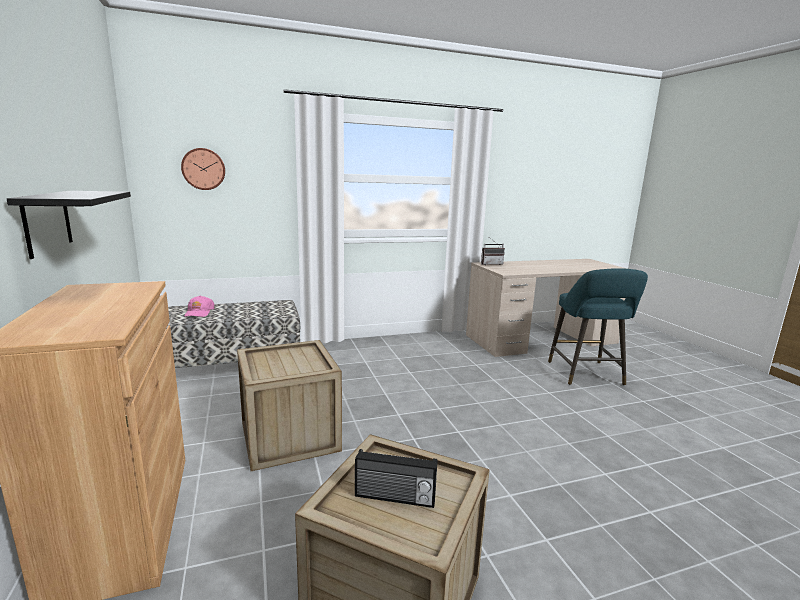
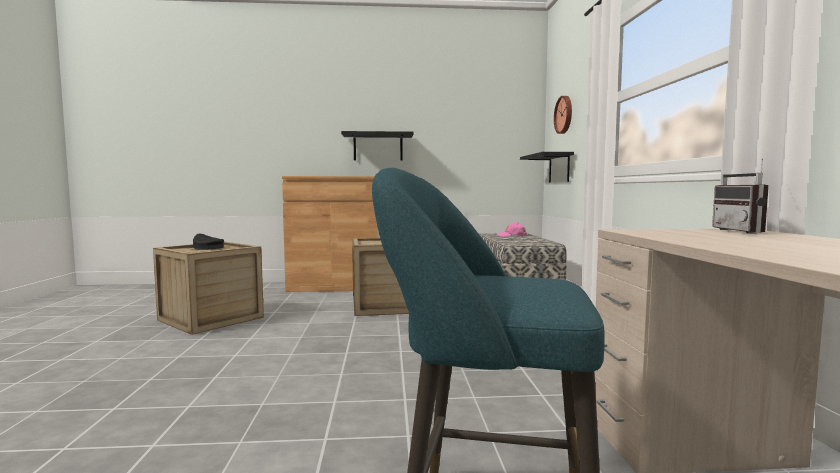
camera: 105 degrees right, 10 degrees down
(196, 226) = (559, 168): none -> black shelf
(394, 498) = (206, 248): radio -> black cap

